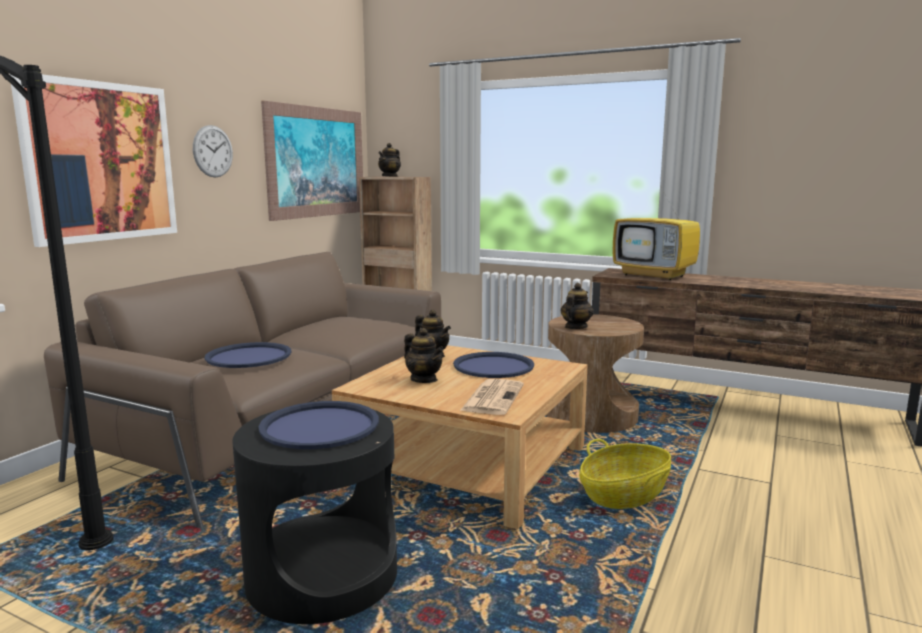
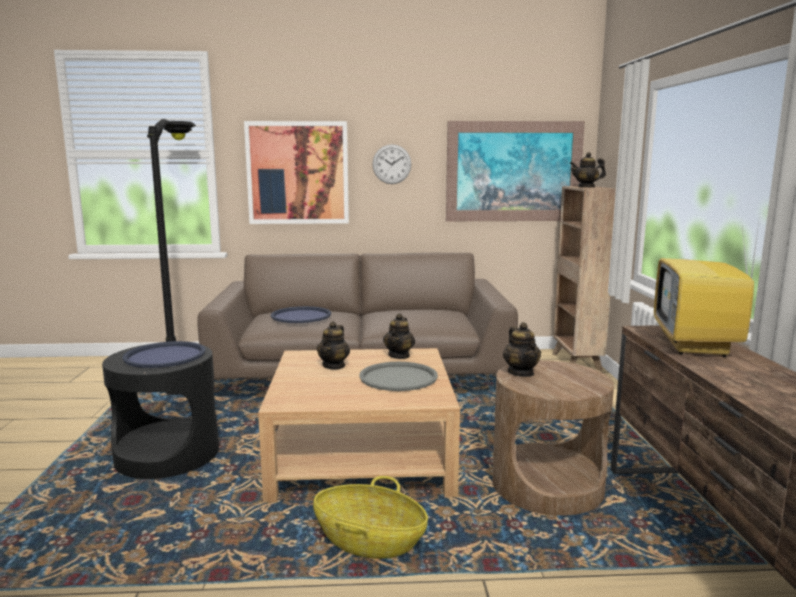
camera: 60 degrees right, 0 degrees up
(492, 397) = (314, 392): newspaper -> none
(493, 366) = (398, 377): blue tray -> grey tray
(575, 327) = (521, 373): teapot -> teapot turned 75 degrees clockwise

